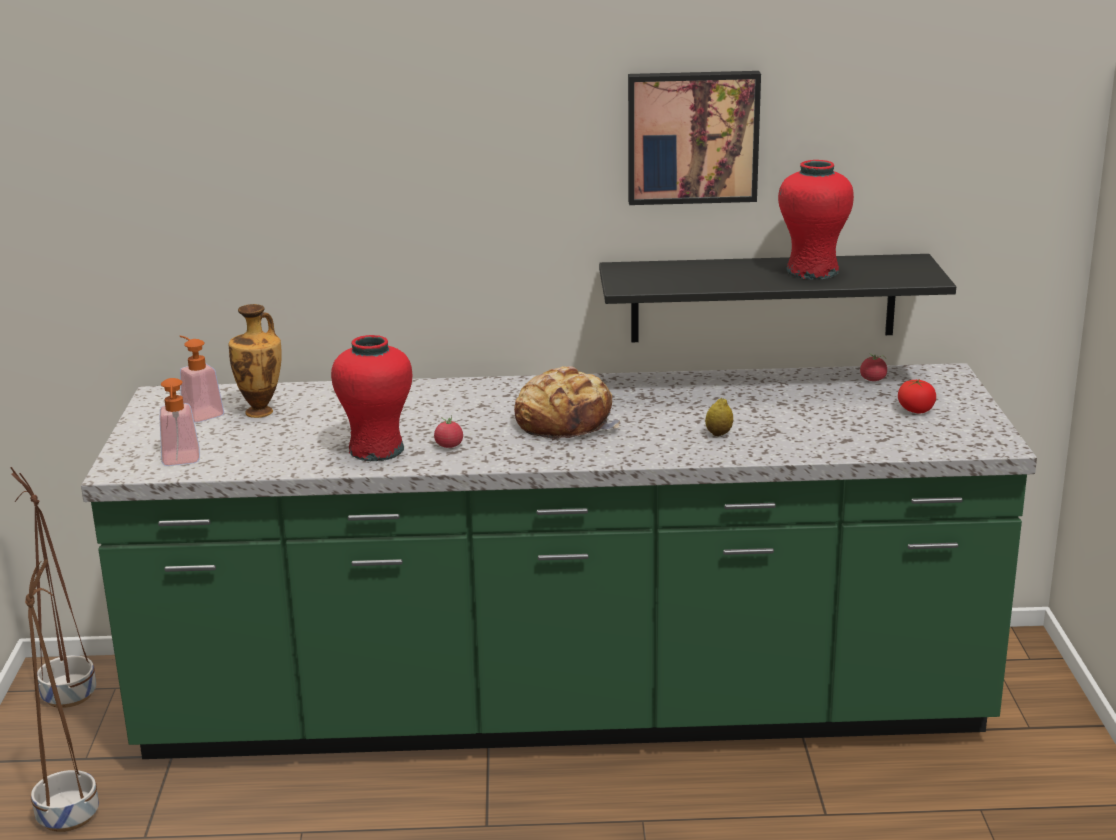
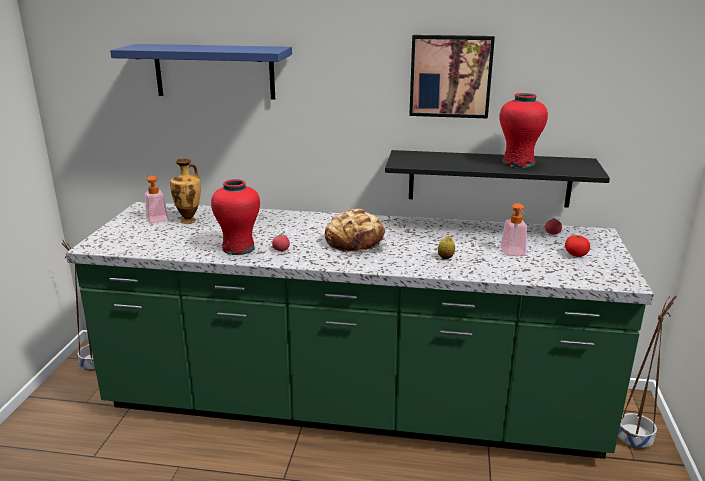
camera: 10 degrees right, 0 degrees up
(70, 815) = (62, 436): brown planter -> brown planter (635, 439)
(181, 462) = (127, 245): soap dispenser -> soap dispenser (514, 254)
(286, 149) = (214, 71): none -> blue shelf

